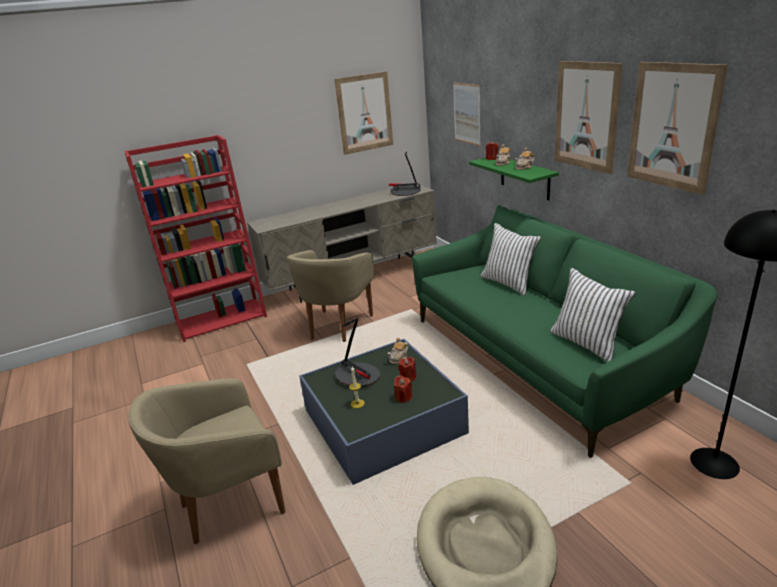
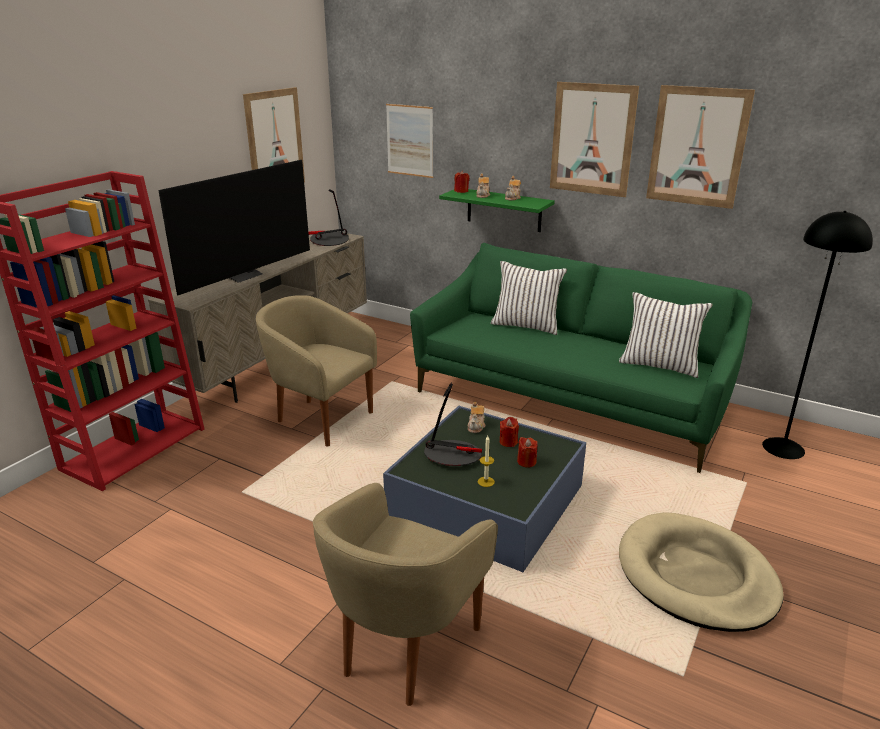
camera: 35 degrees left, 0 degrees up
(317, 213) = (244, 276): none -> television
(337, 327) = (320, 419): beige armchair -> beige armchair turned 135 degrees clockwise

